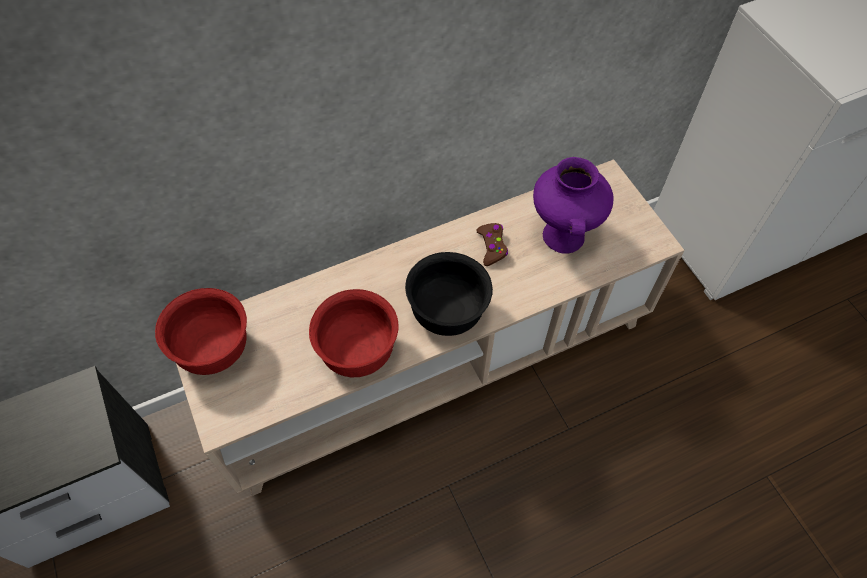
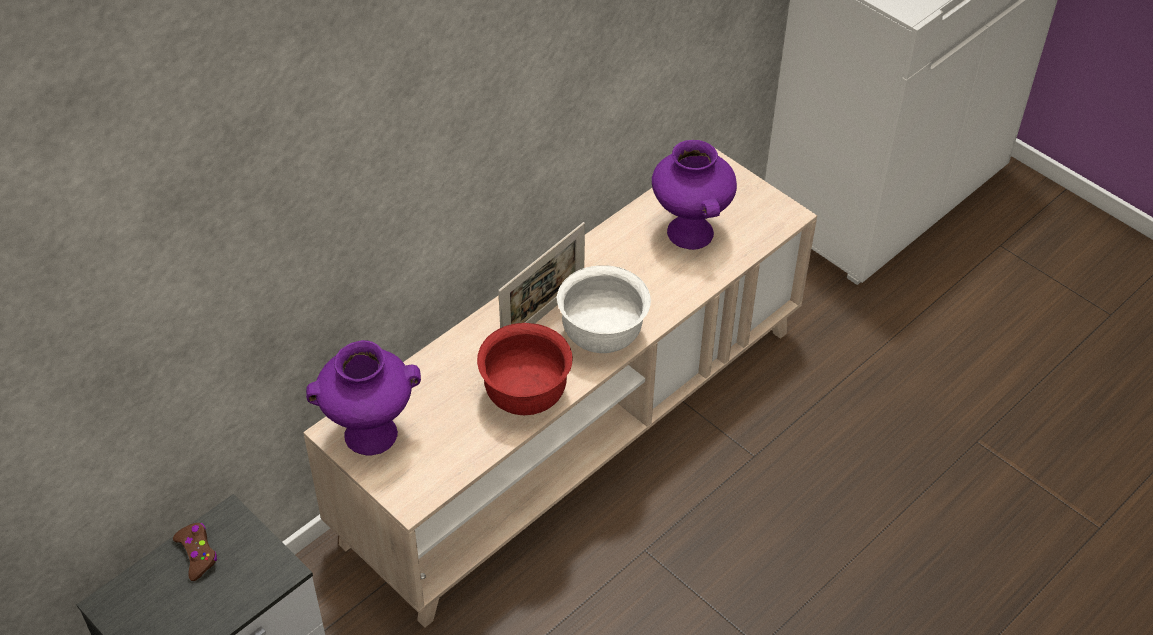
camera: 20 degrees left, 10 degrees down
(215, 350) = (370, 436): red bowl -> purple vase
(405, 279) = (543, 315): none -> picture frame
(447, 314) = (602, 336): black bowl -> white bowl
(492, 246) = (620, 261): brown game controller -> brown game controller (197, 554)

